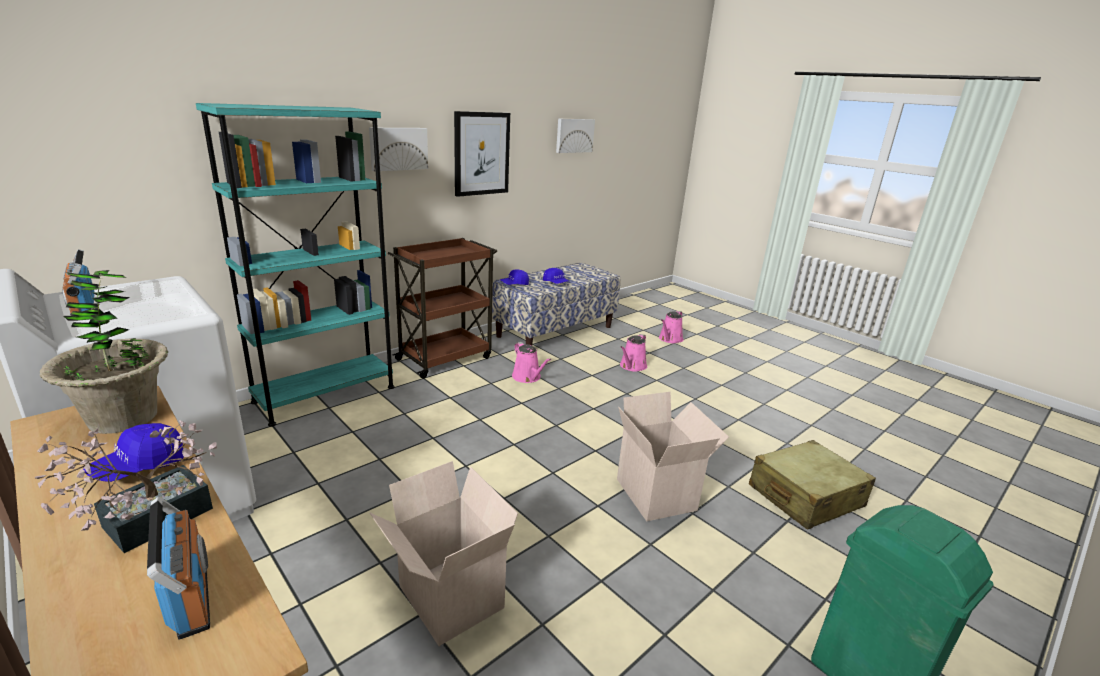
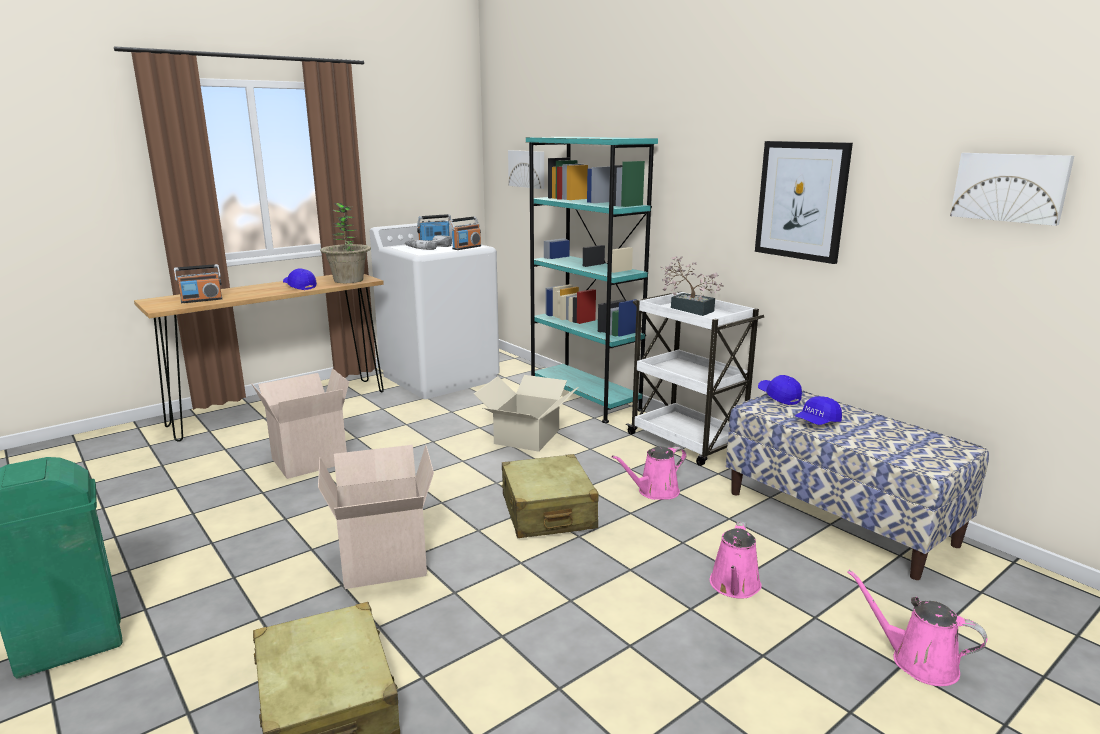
camera: 95 degrees right, 5 degrees down
(130, 309) = (428, 247): none -> power drill
(145, 523) = (255, 292): potted plant -> potted plant (688, 309)
(168, 288) = (466, 247): none -> radio
(398, 148) = (699, 183): picture -> picture (527, 169)
(414, 429) = (526, 436): none -> cardboard box
(445, 358) = (687, 442): brown cart -> white cart
(562, 419) = (547, 512): none -> beige suitcase
(632, 366) = (734, 586): pink watering can -> pink watering can turned 105 degrees counterclockwise

